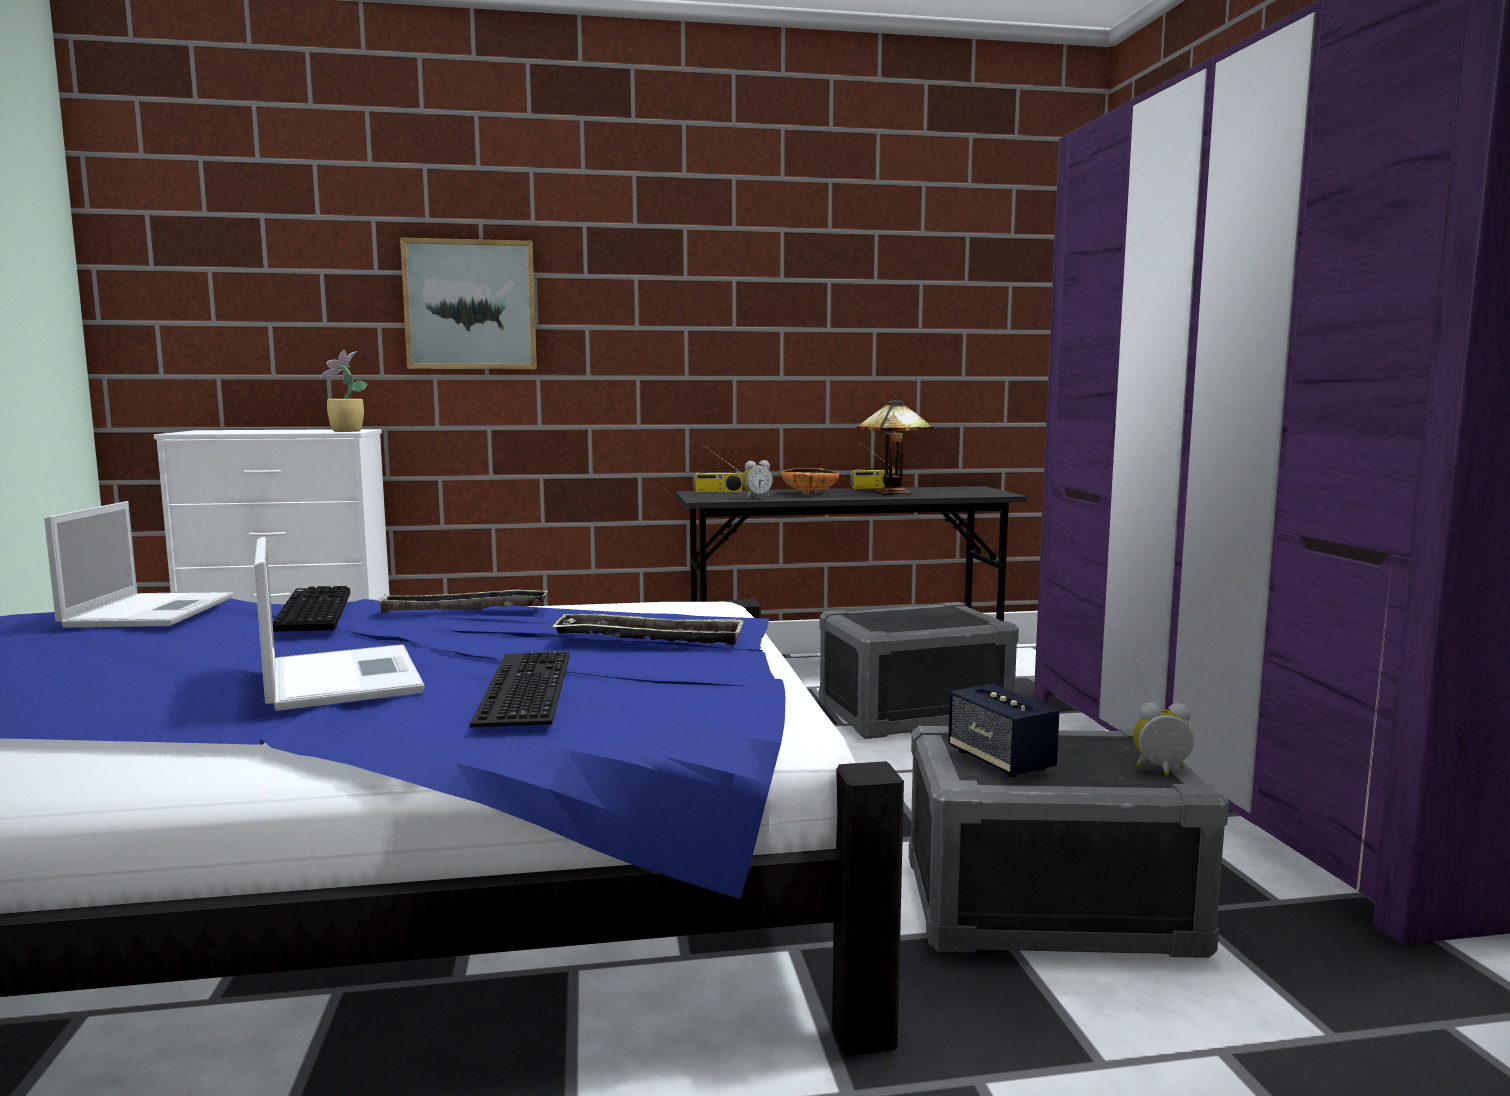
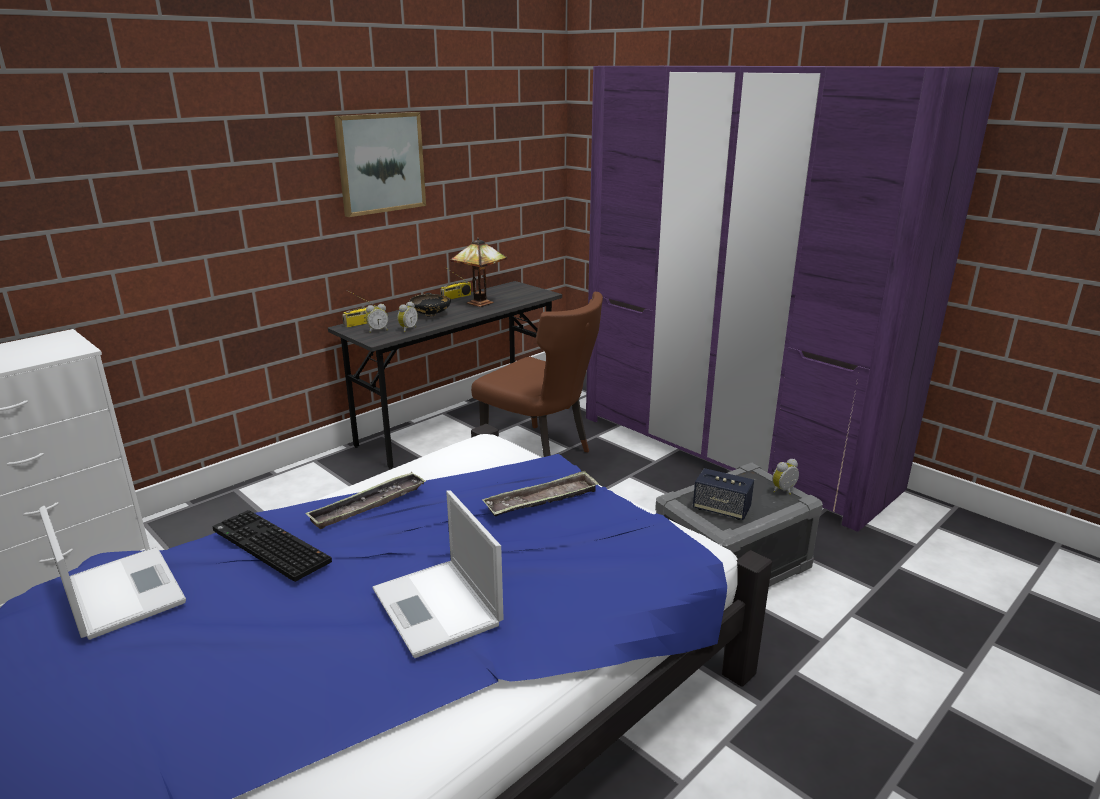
camera: 35 degrees left, 15 degrees up
(340, 678) = (438, 608): laptop -> laptop turned 150 degrees counterclockwise
(345, 431) = (76, 349): potted plant -> none
(470, 305) = (136, 202): picture -> picture (380, 163)
(521, 686) = (554, 572): keyboard -> none
(721, 496) = (377, 330): none -> alarm clock
(810, 493) = (431, 315): orange bowl -> black bowl
(913, 713) = (541, 453): grey storage box -> brown chair

